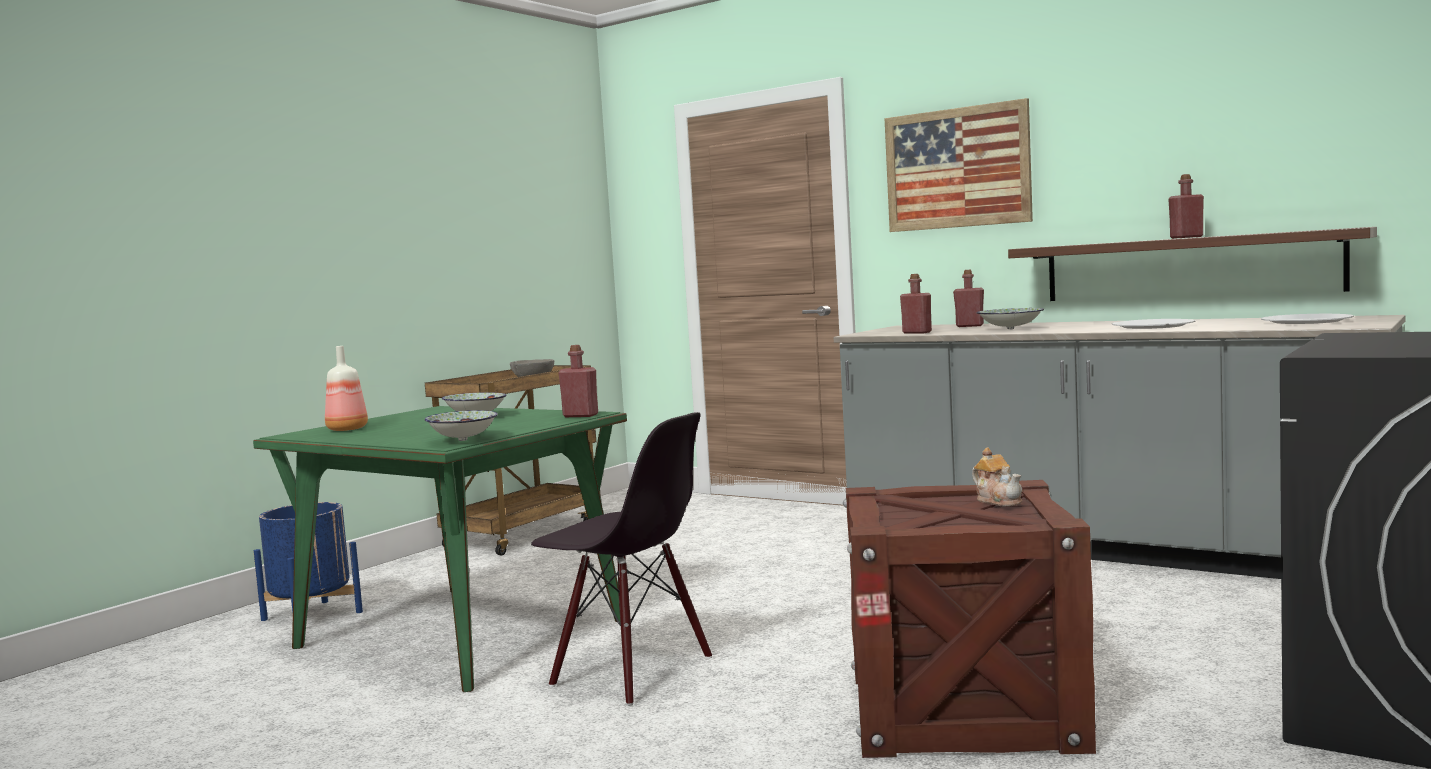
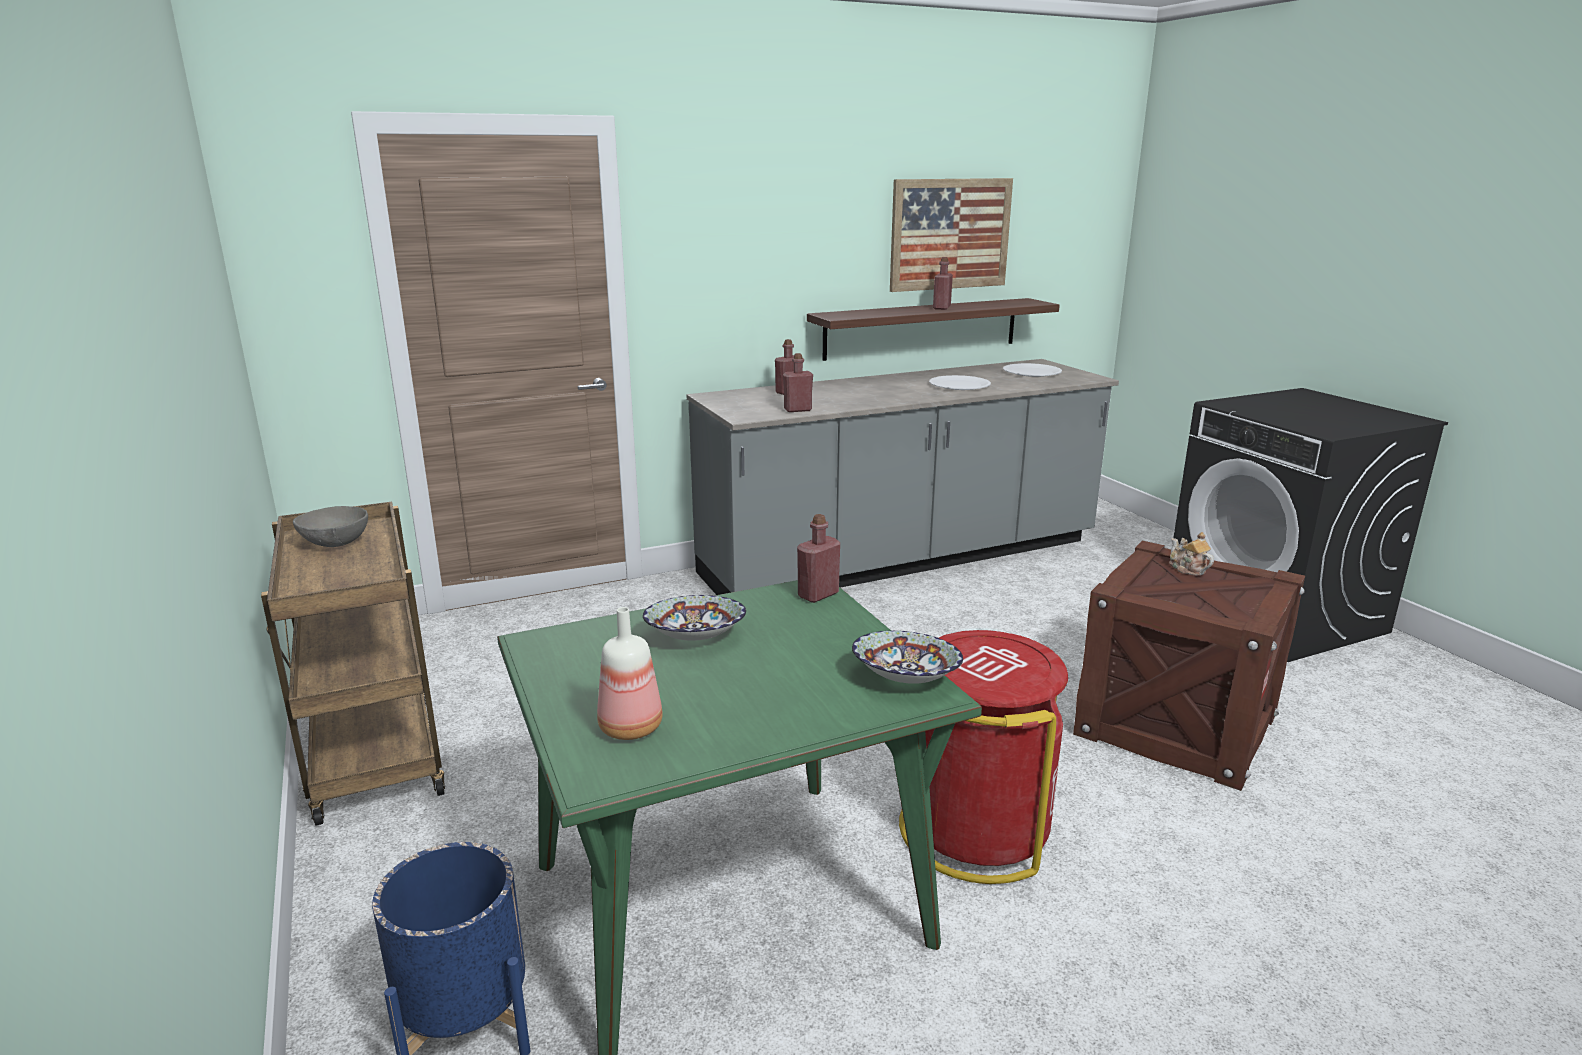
camera: 60 degrees left, 15 degrees up
(631, 672) = (975, 830): black chair -> red trash can
(957, 168) = (743, 234): picture -> picture (950, 234)
(999, 501) = (1187, 569): teapot -> teapot turned 120 degrees counterclockwise
(1010, 329) = (857, 396): bowl -> none

